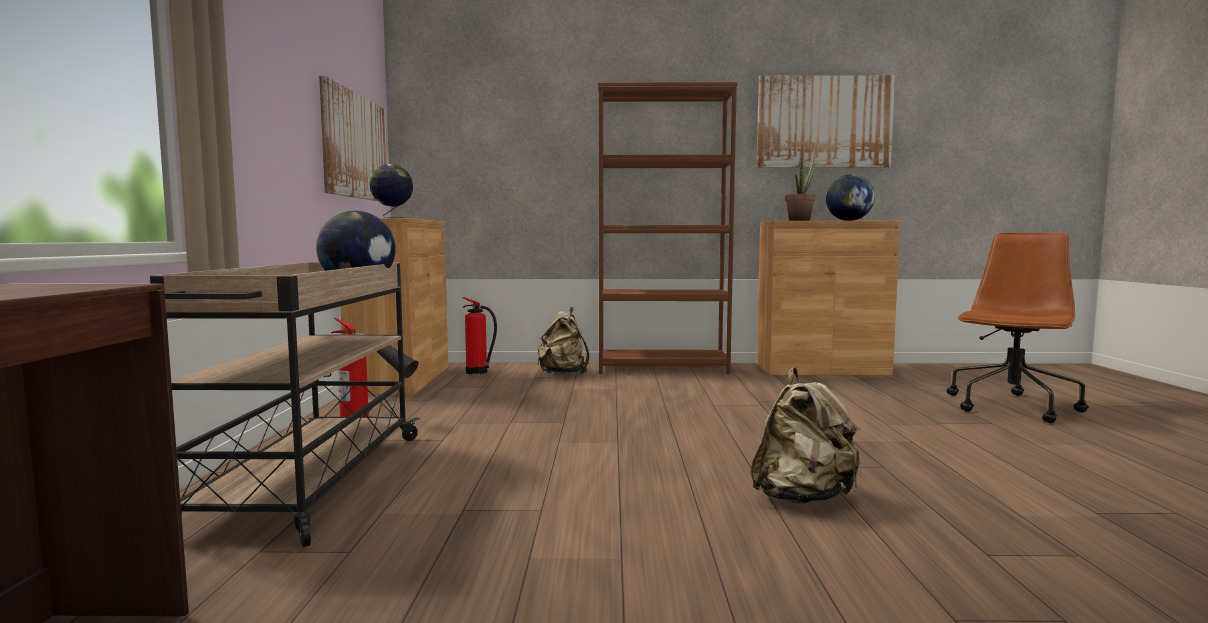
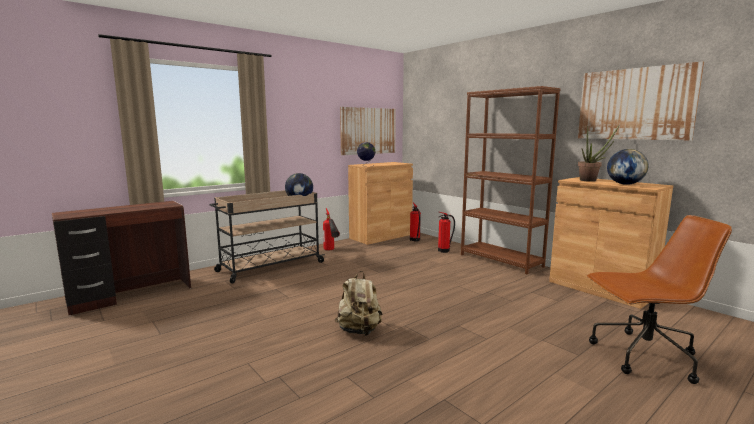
camera: 50 degrees right, 5 degrees up
(563, 374) = (444, 250): beige backpack -> fire extinguisher

